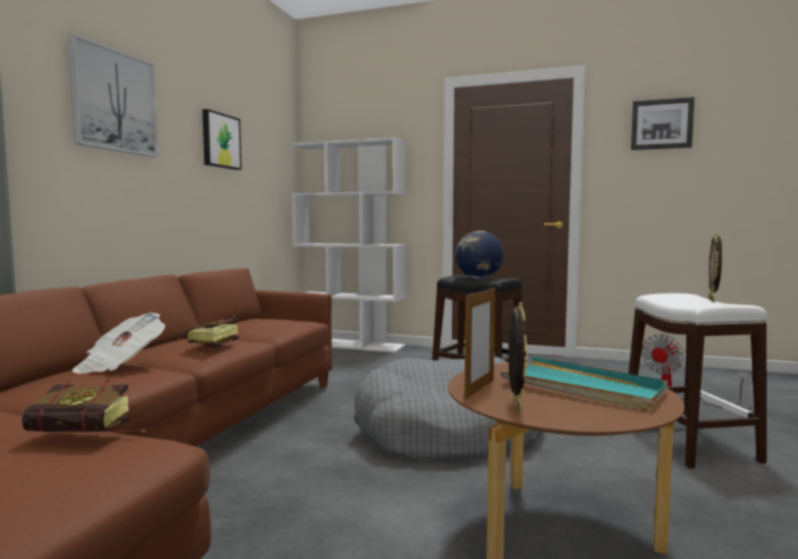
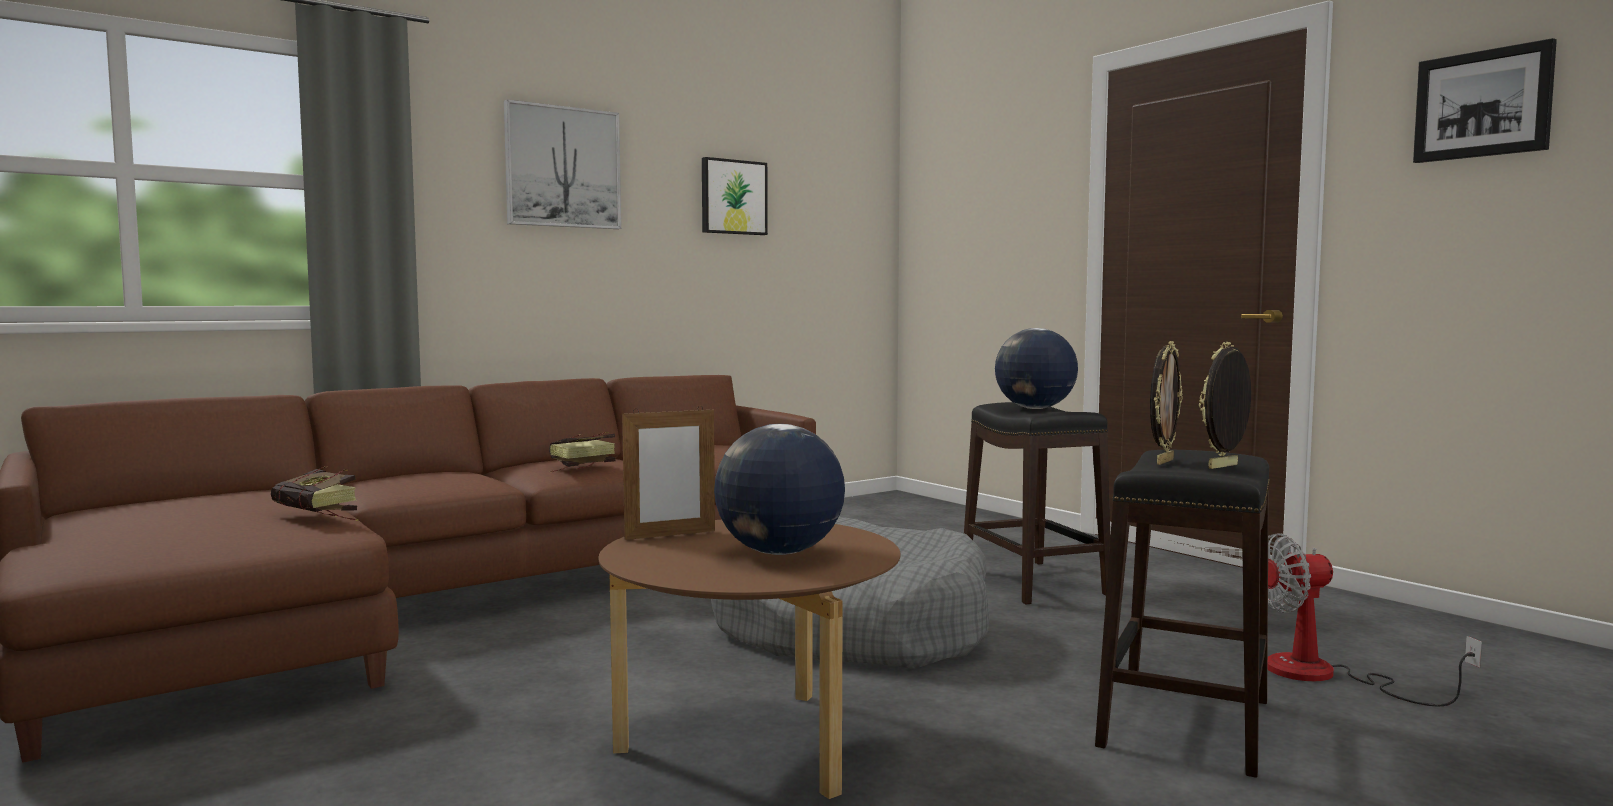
camera: 35 degrees right, 0 degrees up
(120, 365) = (468, 472): newspaper -> none
(350, 345) = (942, 509): white bookcase -> none
(515, 406) = (646, 553): picture frame -> picture frame (1163, 461)
(583, 388) = (779, 553): turquoise tray -> globe
(689, 442) = (1187, 722): white stool -> black stool

